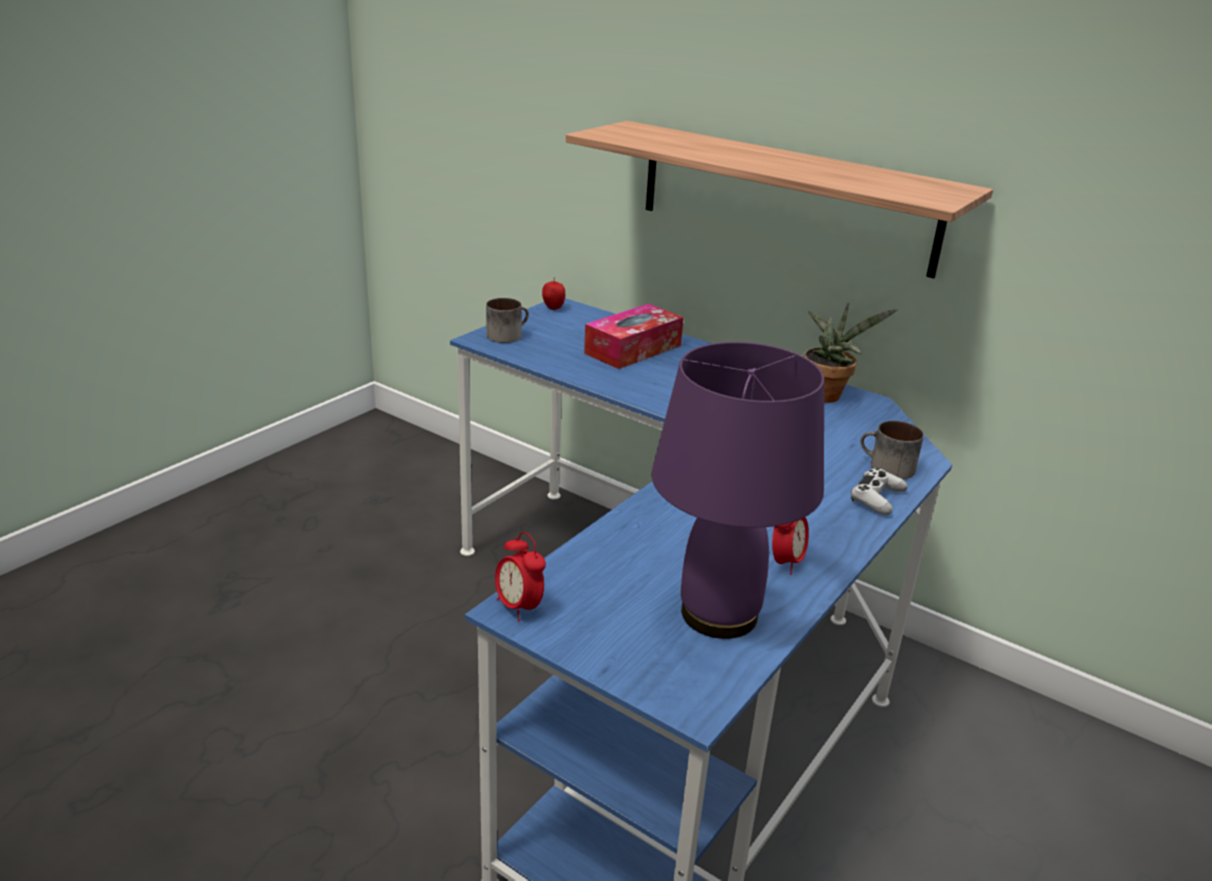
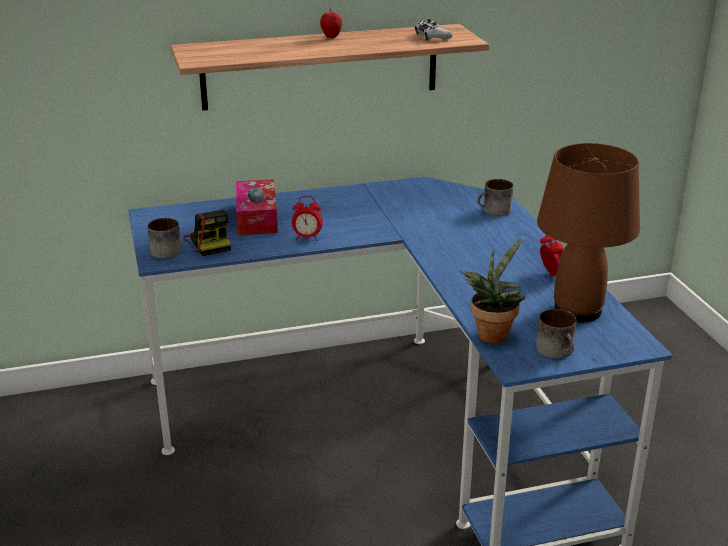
camera: 50 degrees left, 0 degrees up
(519, 607) = (515, 364): alarm clock -> alarm clock (307, 238)
(548, 347) = (209, 243): none -> camera
(553, 308) = (148, 218): apple -> apple (331, 37)
(590, 632) = (558, 351): none -> mug
(720, 613) = (577, 310): purple table lamp -> brown table lamp
(827, 395) = (399, 189): potted plant -> potted plant (492, 333)
(877, 498) = (520, 227): white game controller -> white game controller (432, 36)

